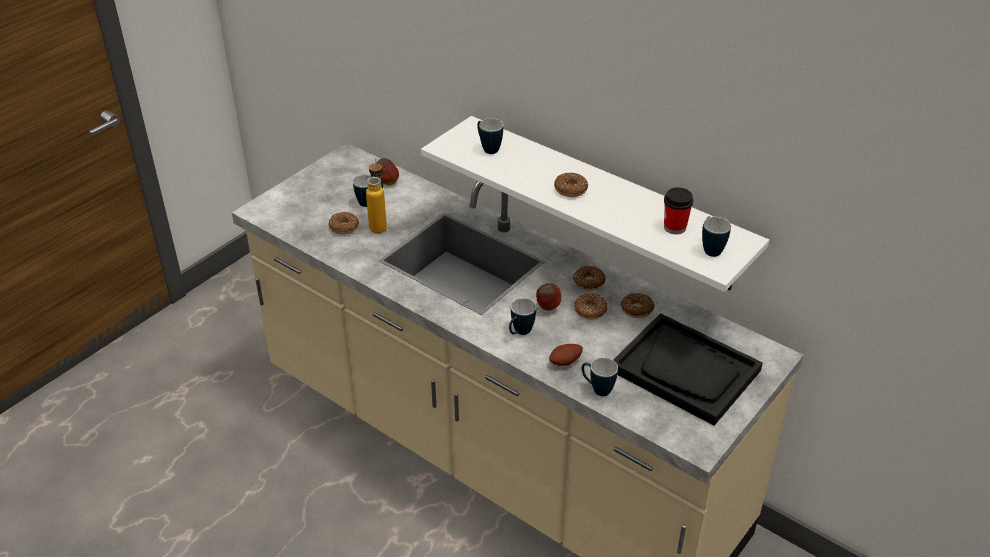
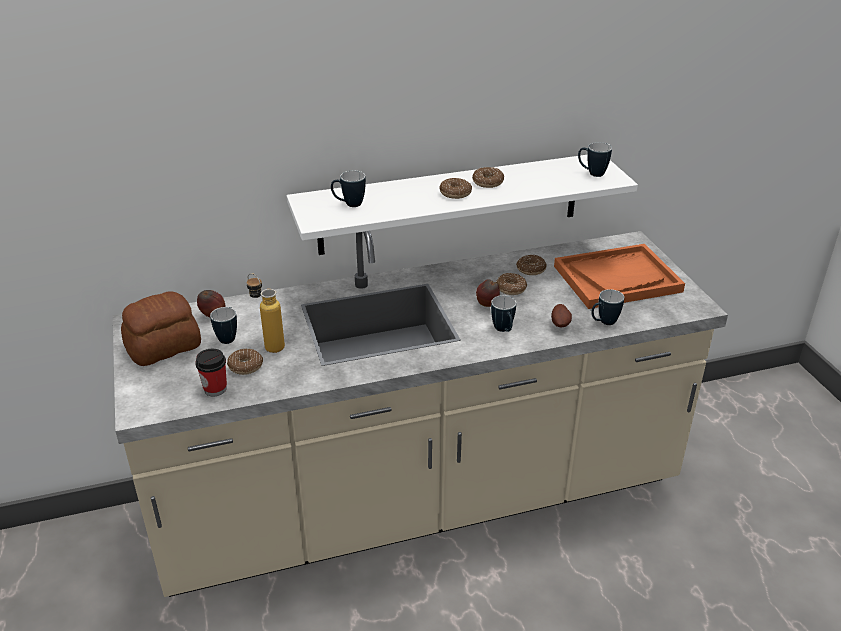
camera: 55 degrees left, 5 degrees down
(332, 182) = (164, 347): none -> bread
(589, 282) = (477, 275): donut -> donut (487, 182)
(674, 227) = (552, 175): cup -> cup (215, 389)
(685, 371) = (617, 279): black tray -> orange tray

